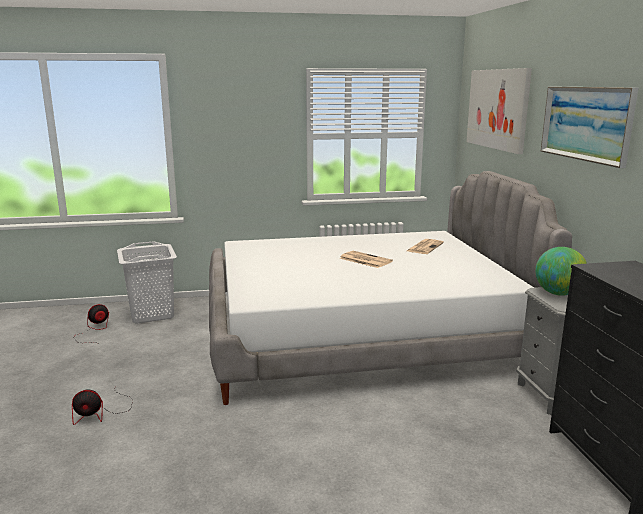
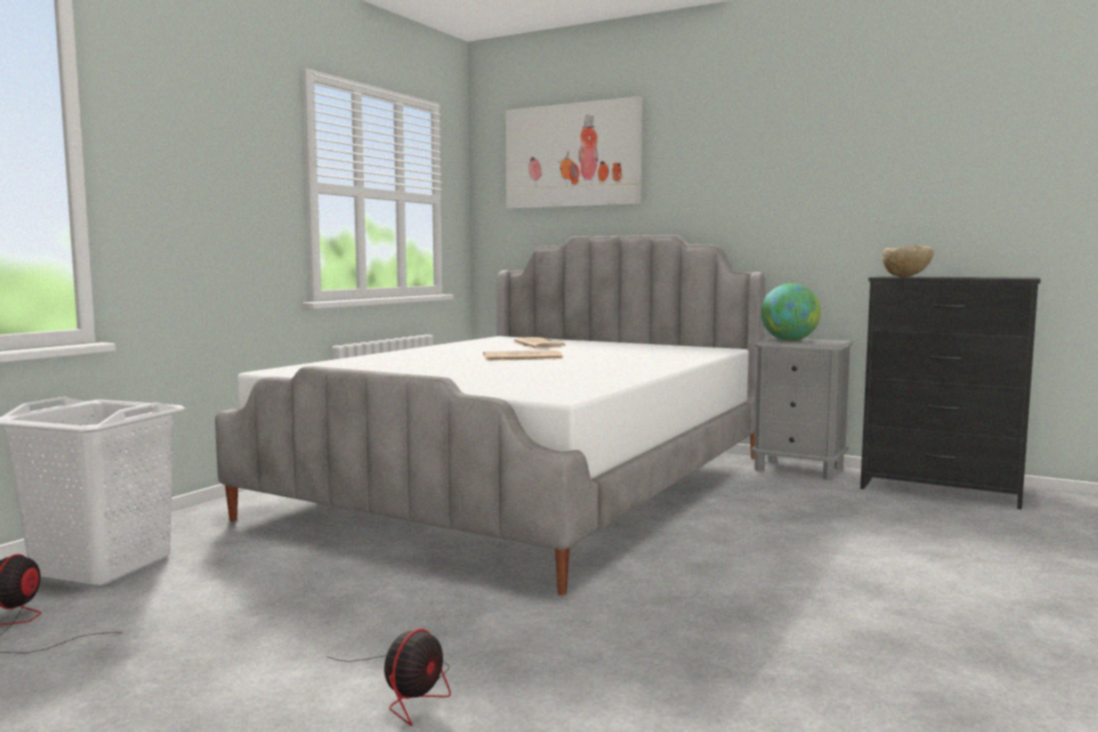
camera: 50 degrees left, 10 degrees down
(586, 123) = (760, 149): picture -> none
(605, 272) = (906, 277): none -> beige bowl

